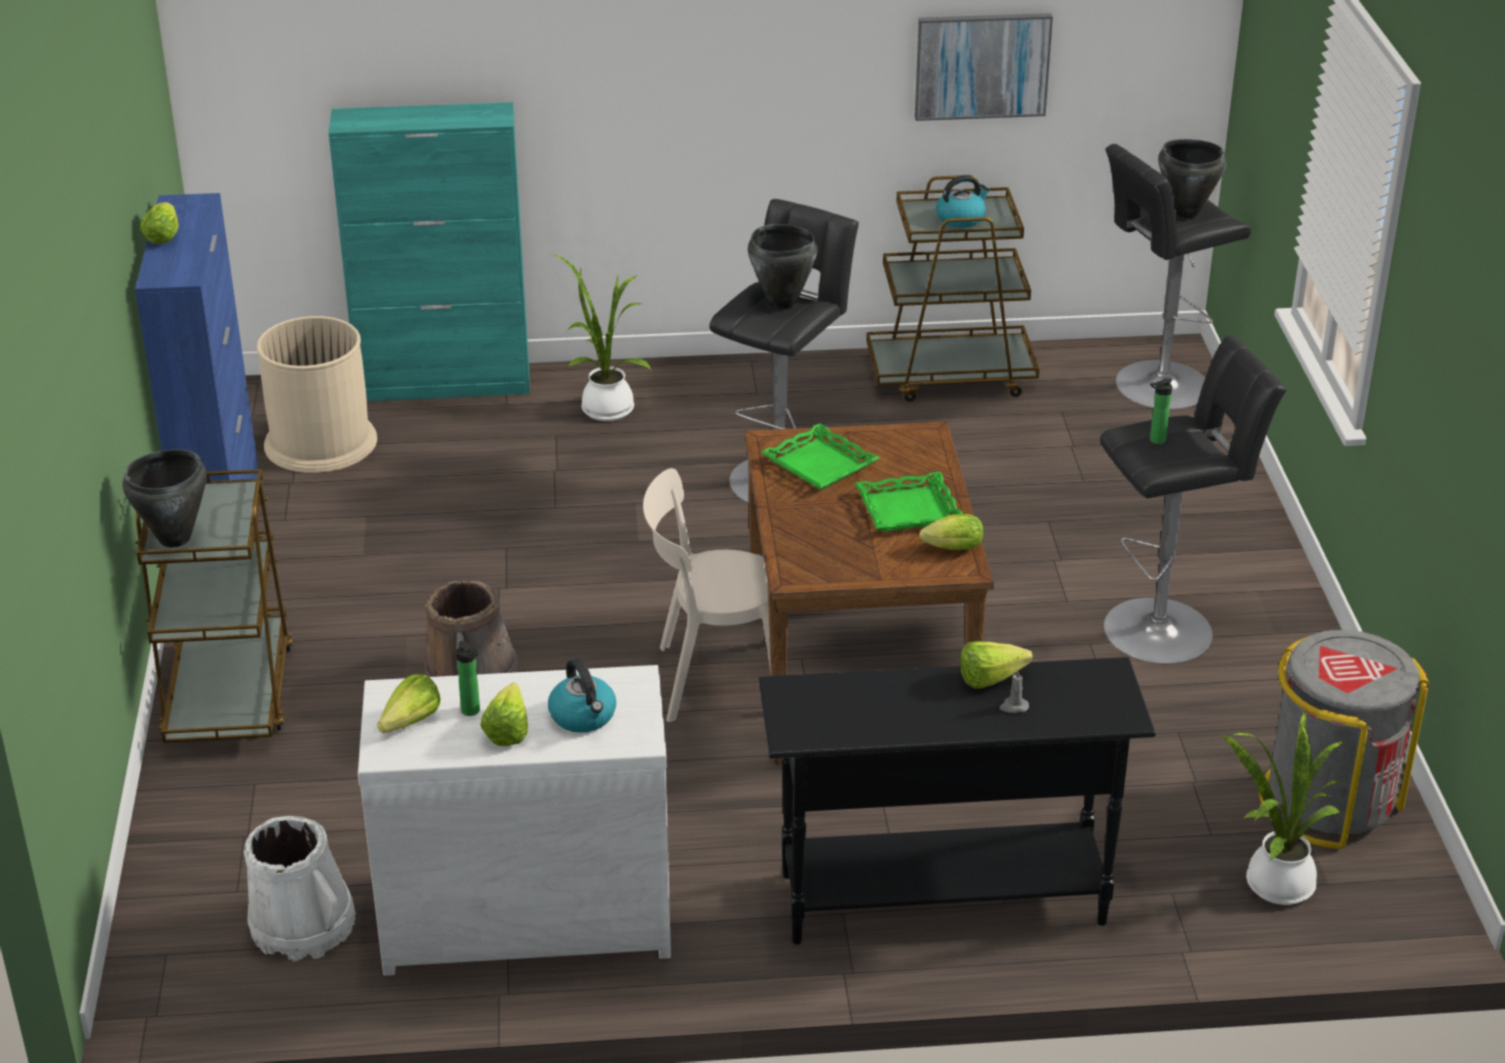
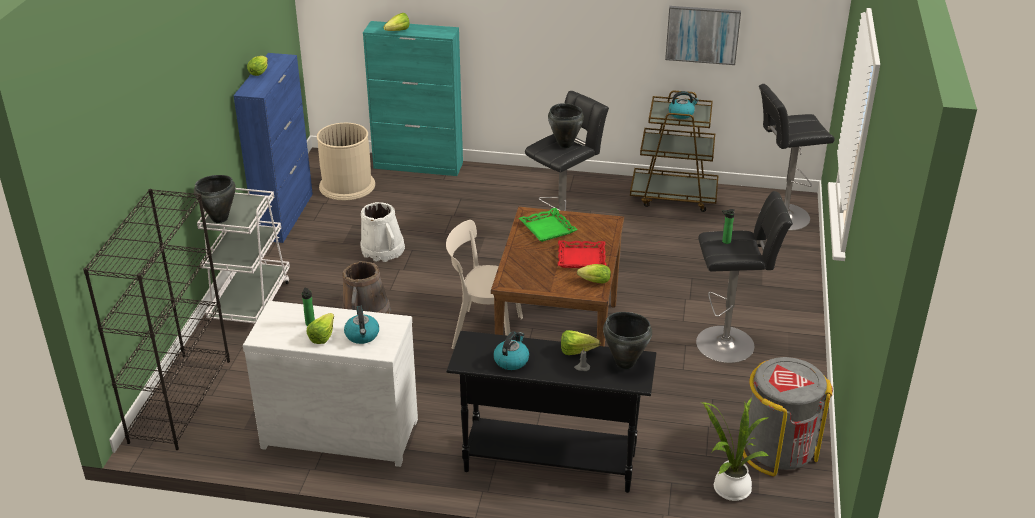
camera: 15 degrees right, 0 degrees up
(177, 911) = (180, 400): none -> black bookcase
(229, 694) = (250, 300): brown cart -> white cart
(302, 925) = (234, 417): white bucket -> white bucket (382, 250)
(405, 725) = (276, 325): lettuce -> lettuce (395, 32)
(604, 408) = (490, 188): potted plant -> none
(881, 715) = (511, 360): none -> kettle
(908, 510) = (581, 258): green tray -> red tray
(1185, 213) = (800, 125): black cooking pot -> black cooking pot (625, 363)

